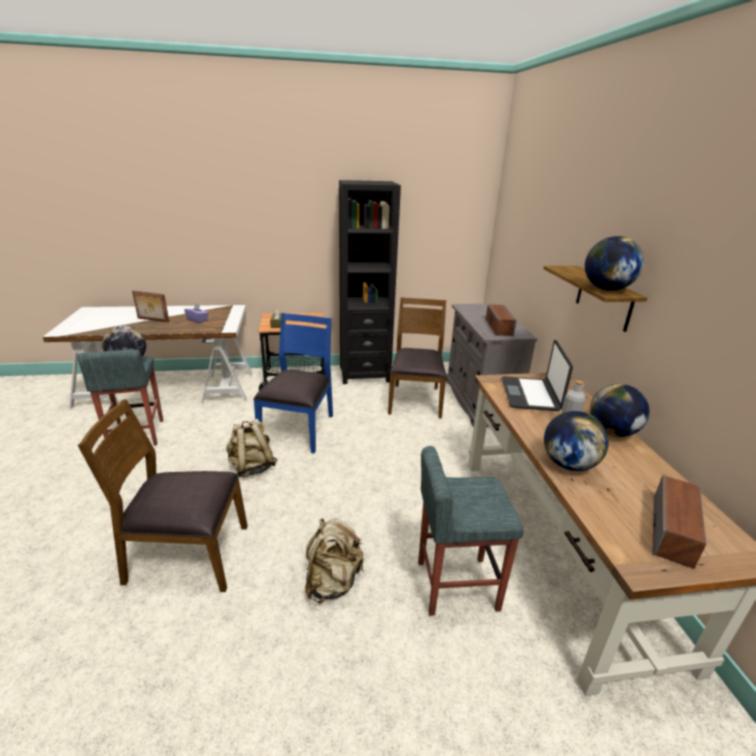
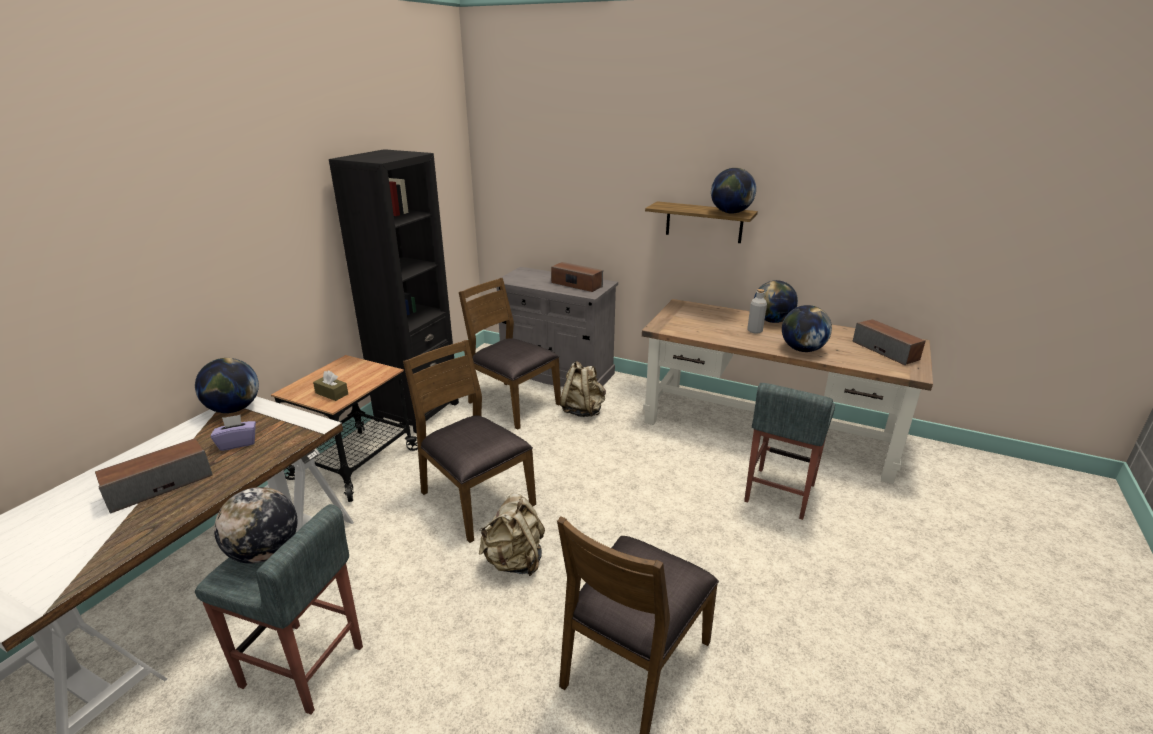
camera: 55 degrees left, 0 degrees up
(153, 320) = (160, 485): picture frame -> speaker
(227, 309) = (234, 409): none -> globe
(299, 429) = (475, 499): blue chair -> brown chair
(332, 582) = (738, 560): beige backpack -> beige backpack (583, 410)
(531, 394) = (697, 323): laptop -> none

